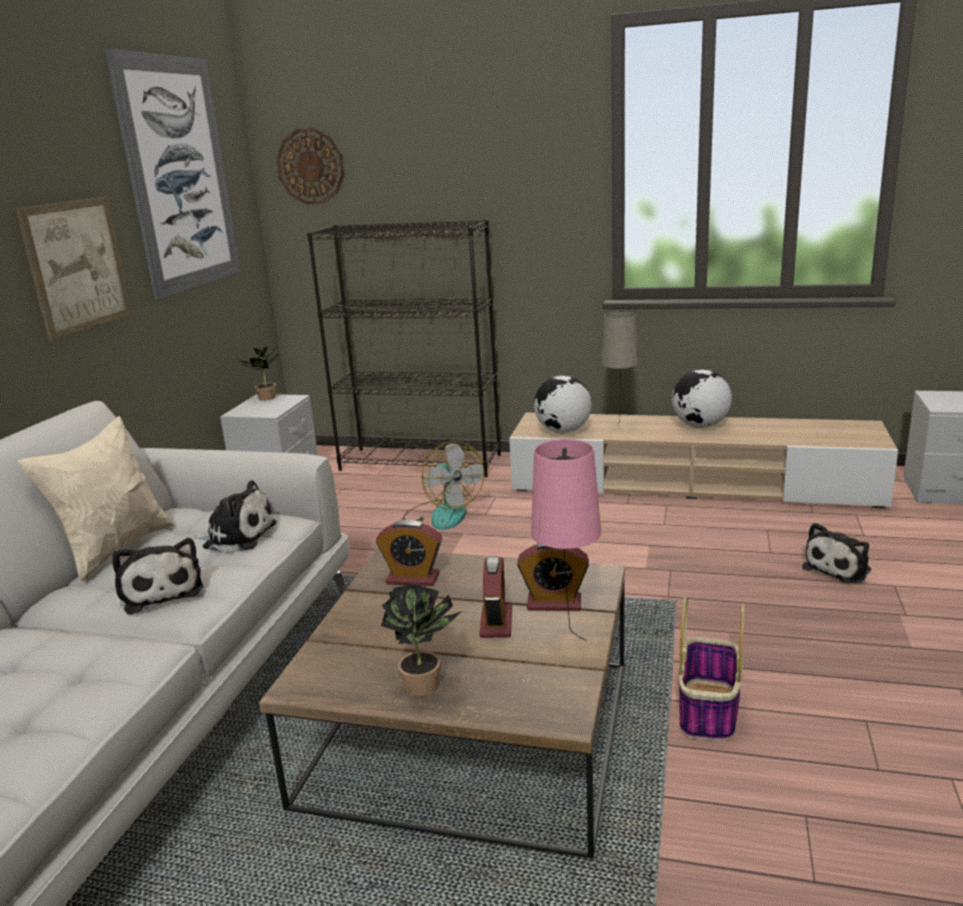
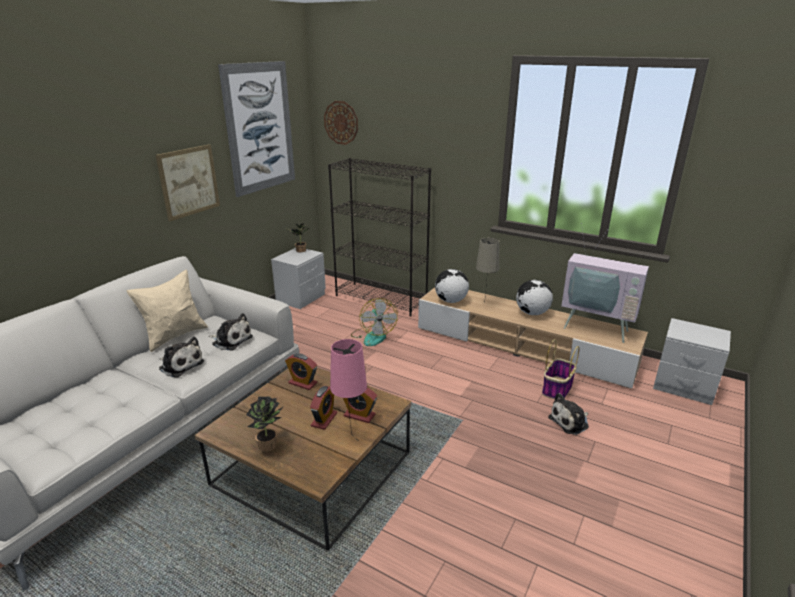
camera: 15 degrees right, 5 degrees up
(161, 591) = (180, 365): plush toy -> plush toy turned 45 degrees counterclockwise
(708, 712) = (435, 490): basket -> basket (557, 389)
(808, 427) = (597, 327): none -> television

